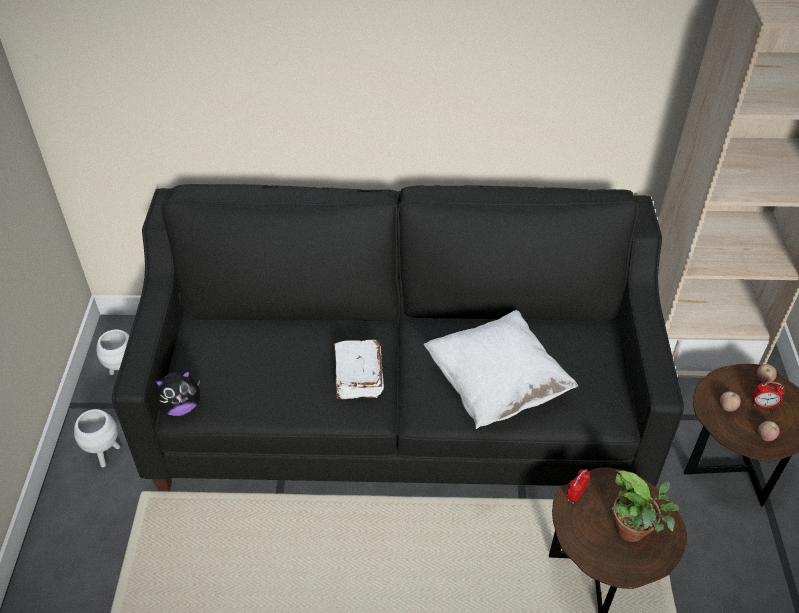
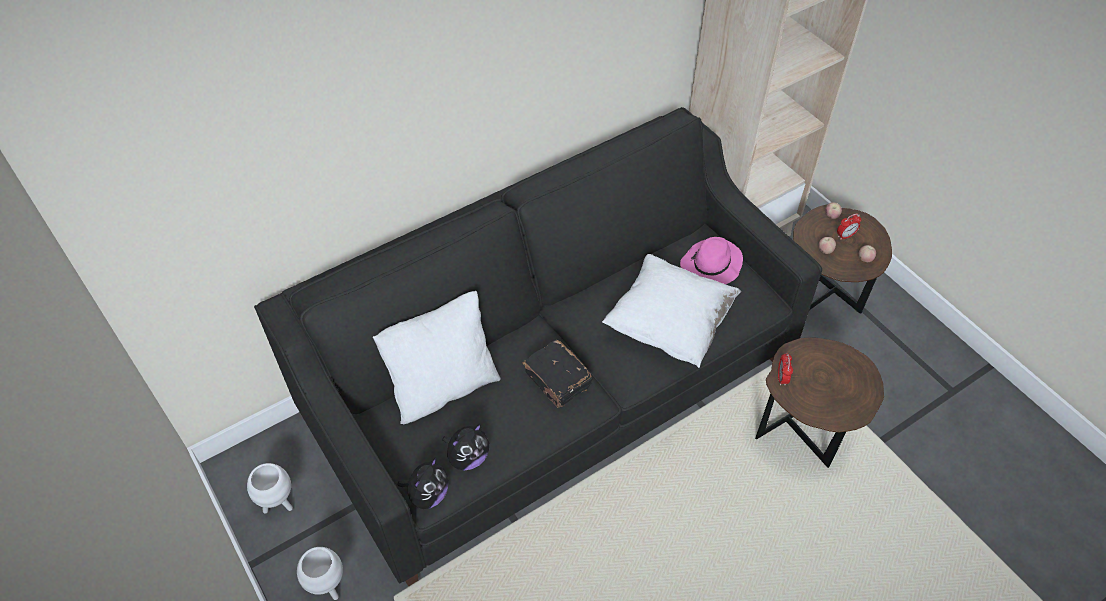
camera: 35 degrees left, 5 degrees up
(233, 396) = (468, 458): none -> plush toy
(265, 332) = (443, 386): none -> white pillow
(357, 377) = (557, 380): white book -> black book
(583, 357) = (711, 266): none -> pink hat
(634, 531) = (839, 380): potted plant -> none

